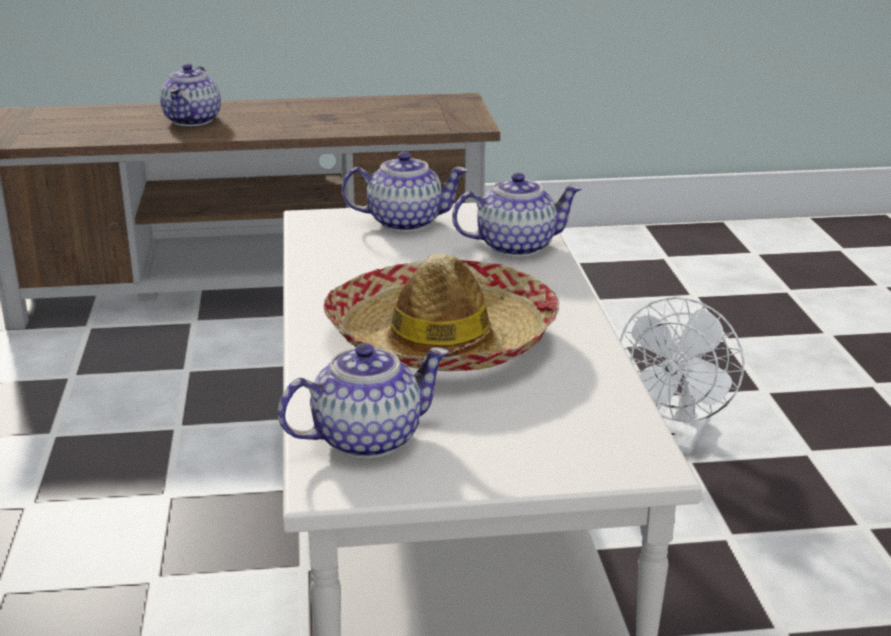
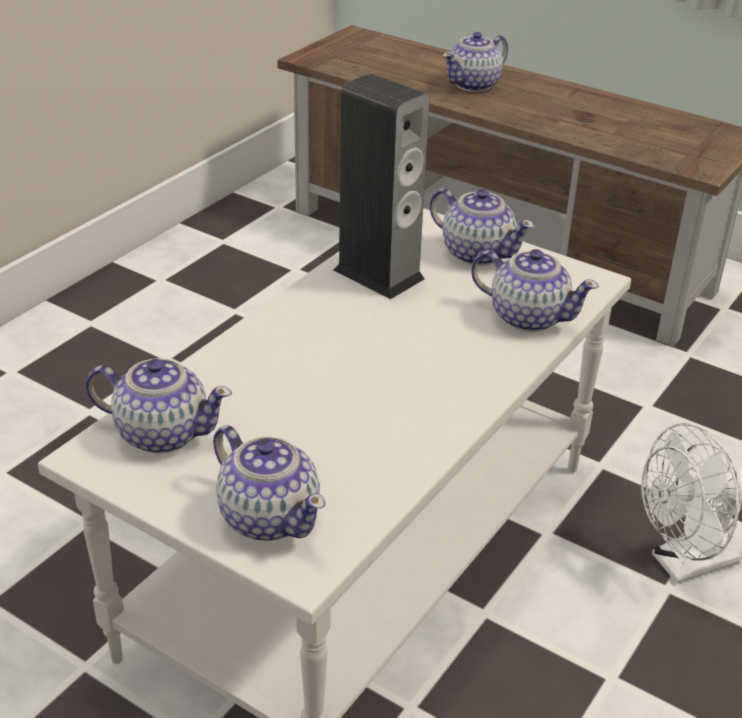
camera: 40 degrees right, 10 degrees up
(350, 263) = (378, 274): none -> speaker
(442, 339) = (335, 377): hat -> none
(561, 446) = (269, 516): none -> teapot

